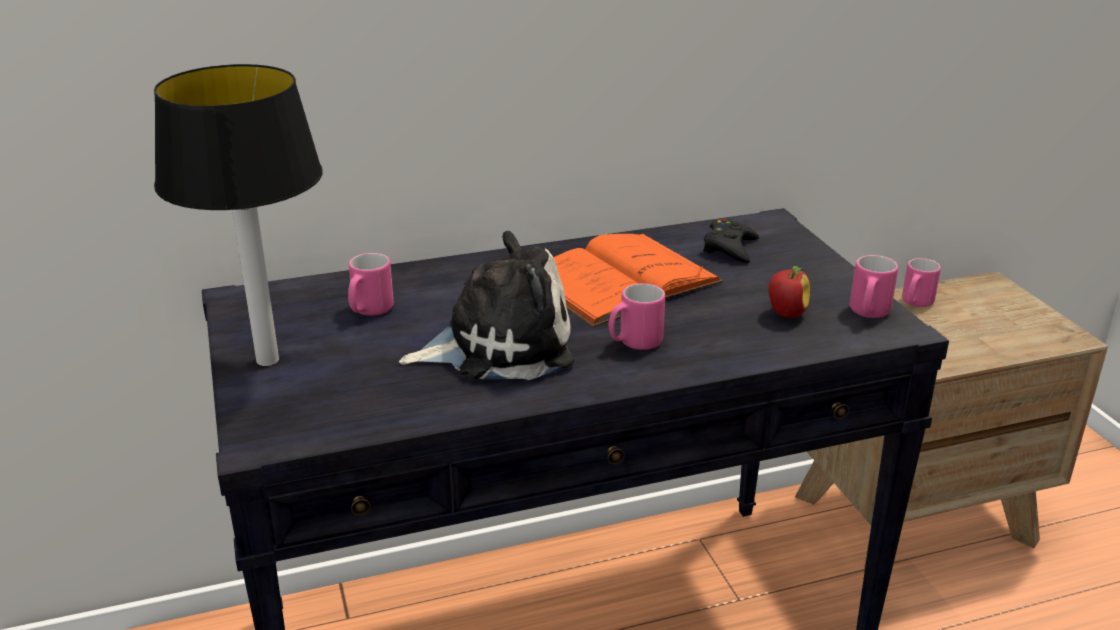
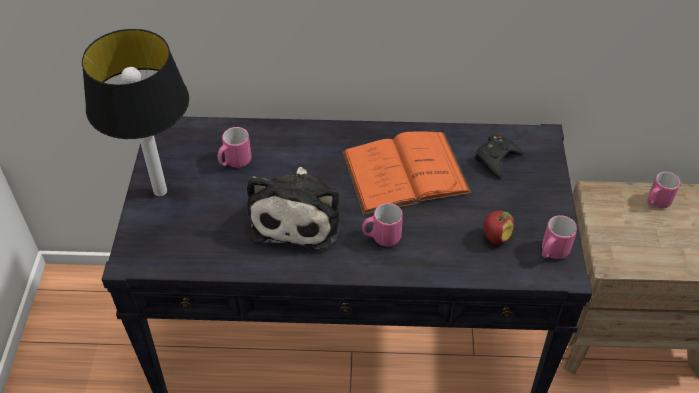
camera: 20 degrees right, 20 degrees up
(499, 345) = (298, 216): plush toy -> plush toy turned 90 degrees clockwise

